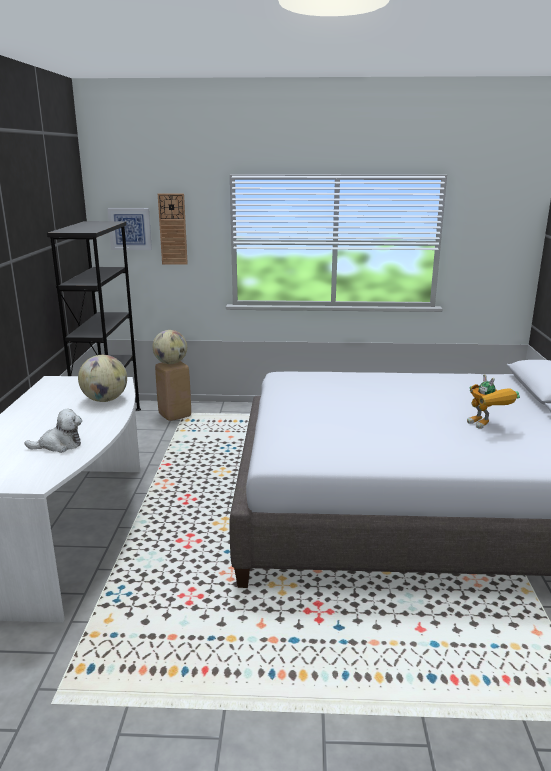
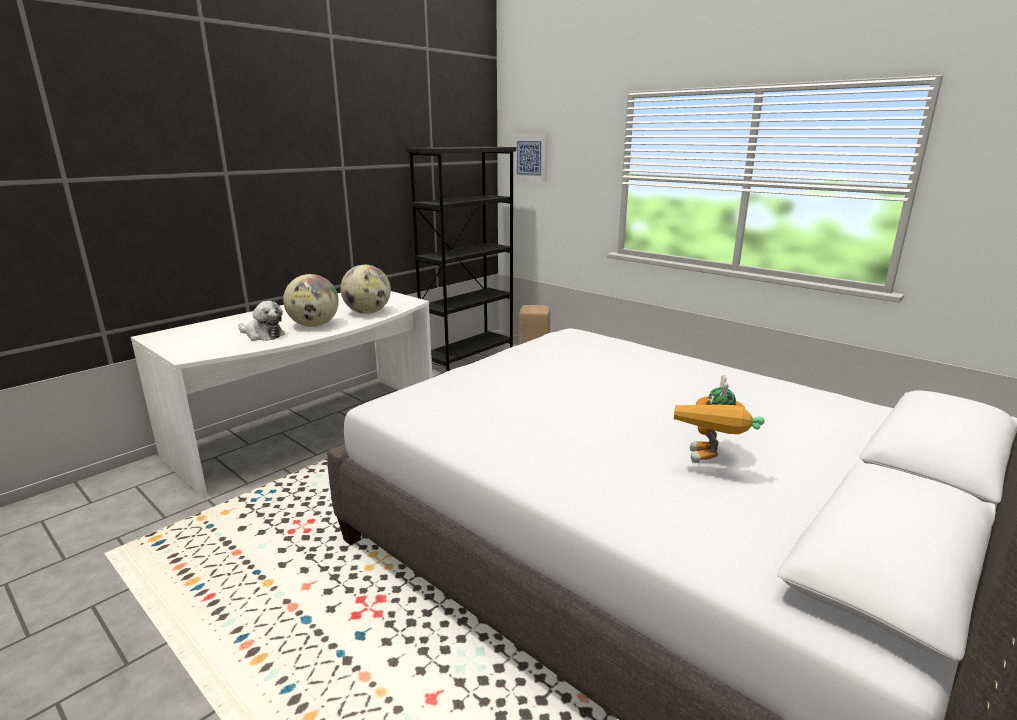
camera: 40 degrees right, 0 degrees up
(171, 363) = (534, 307): globe -> globe (314, 325)
(173, 229) = (567, 159): wall clock -> none

